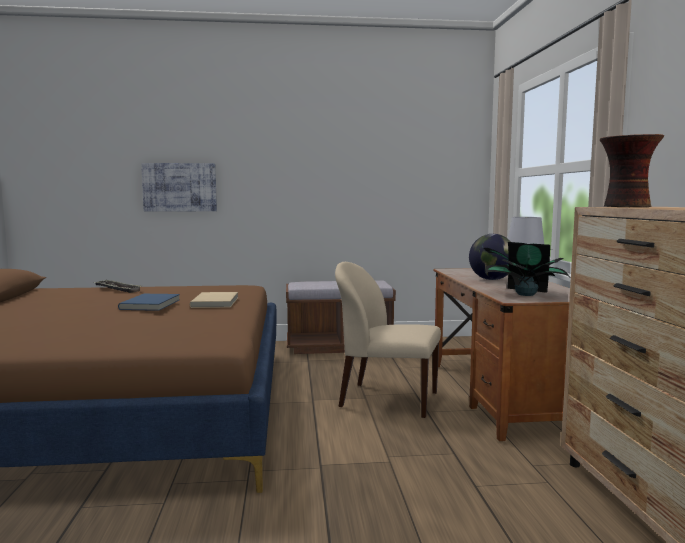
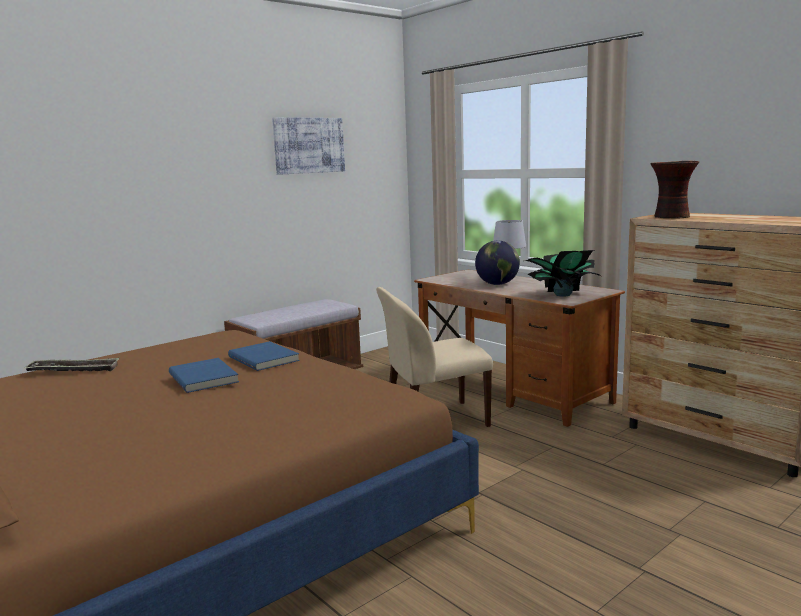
camera: 35 degrees left, 5 degrees up
(180, 187) = (71, 212): picture -> picture (309, 145)
(216, 302) = (265, 358): beige book -> blue book

